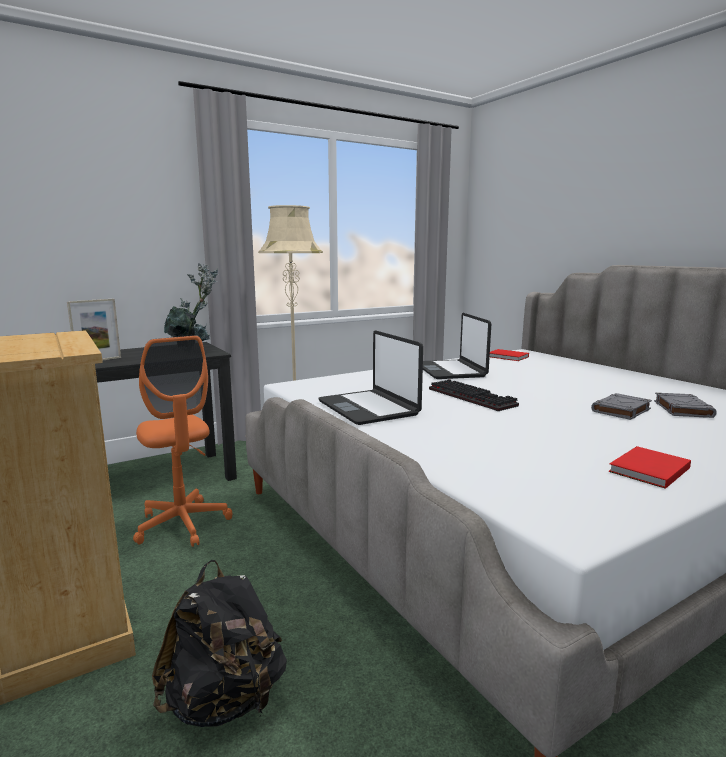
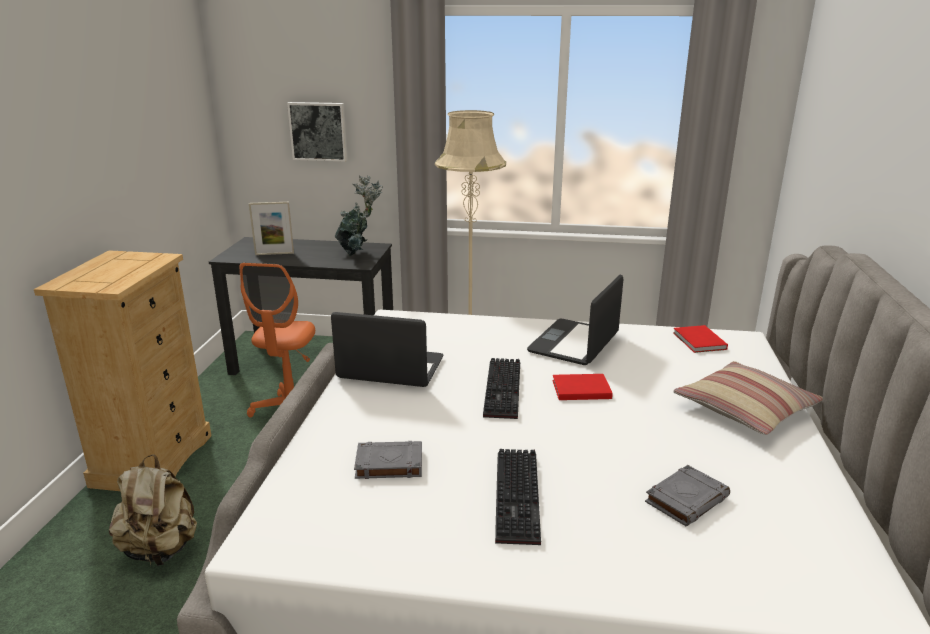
camera: 40 degrees right, 10 degrees up
(110, 234) = (319, 131): none -> picture
(224, 701) = (161, 549): black backpack -> beige backpack
(369, 408) = (390, 369): laptop -> laptop turned 90 degrees clockwise
(600, 373) = (745, 409): none -> pillow
(621, 410) = (607, 469): grey book -> grey book (388, 464)
(625, 436) = (520, 498): none -> keyboard
(647, 470) = (436, 538): red book -> red book (579, 389)

